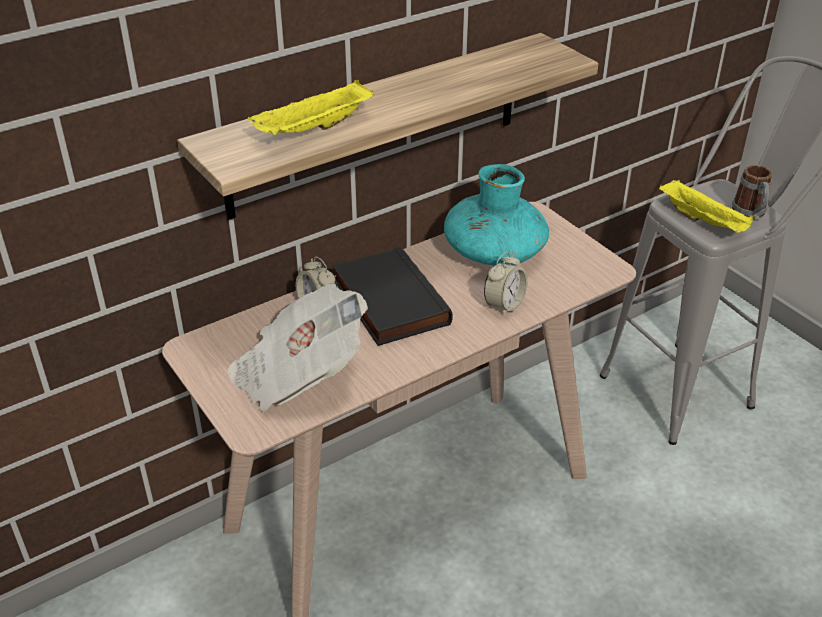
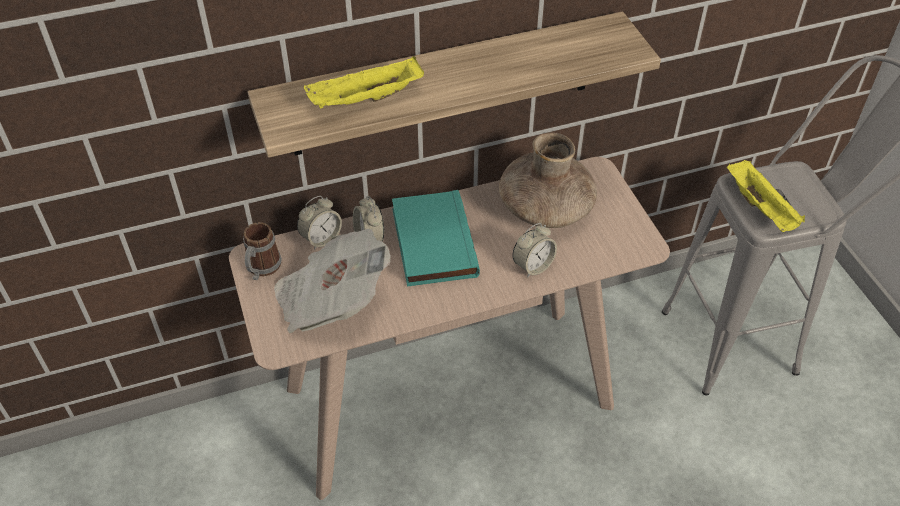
camera: 15 degrees right, 10 degrees up
(264, 318) = (321, 238): none -> alarm clock
(387, 301) = (431, 242): black book -> turquoise book
(494, 252) = (546, 207): turquoise vase -> brown vase
(750, 214) = (812, 208): mug -> mug (261, 269)

